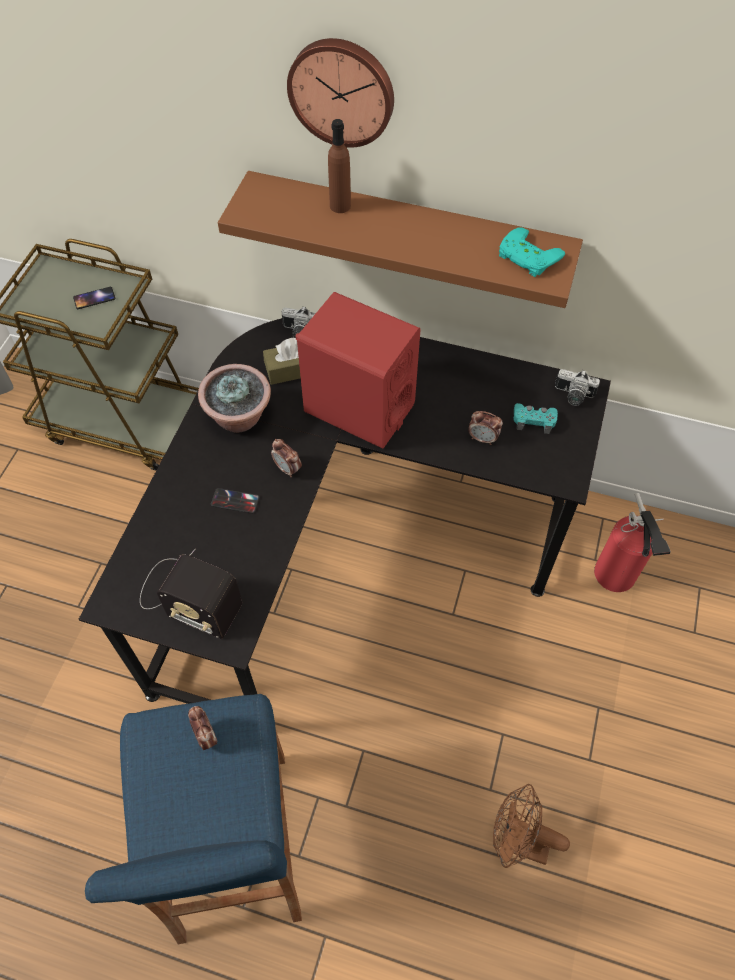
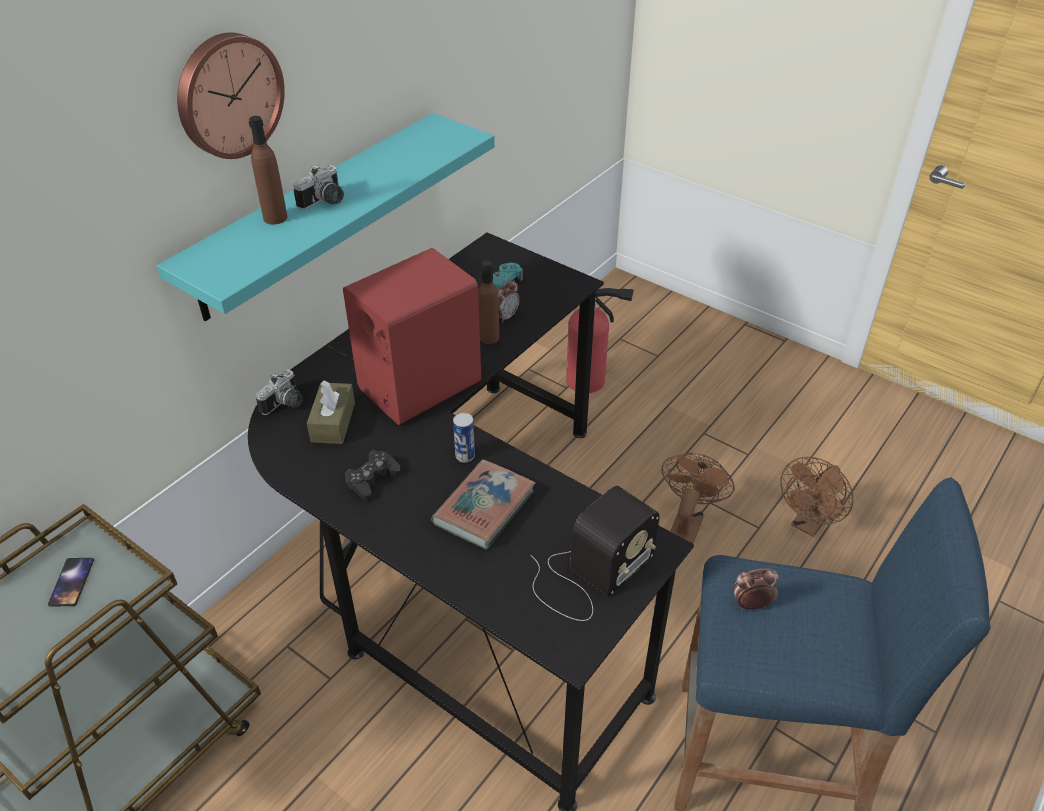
camera: 70 degrees left, 15 degrees down
(235, 501) = (484, 508): phone -> book
(240, 418) = (372, 480): potted plant -> black game controller
(287, 469) = (465, 456): alarm clock -> can
(408, 232) = (315, 214): brown shelf -> turquoise shelf
(446, 436) = (489, 337): none -> brown bottle
(466, 718) = (687, 523): none -> brown fan
(526, 258) = (433, 141): turquoise game controller -> none
(573, 396) = (490, 255): camera -> camera (325, 202)

